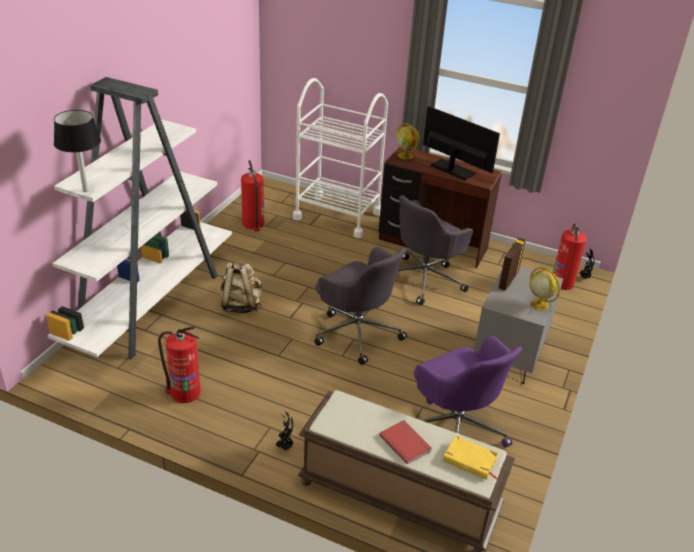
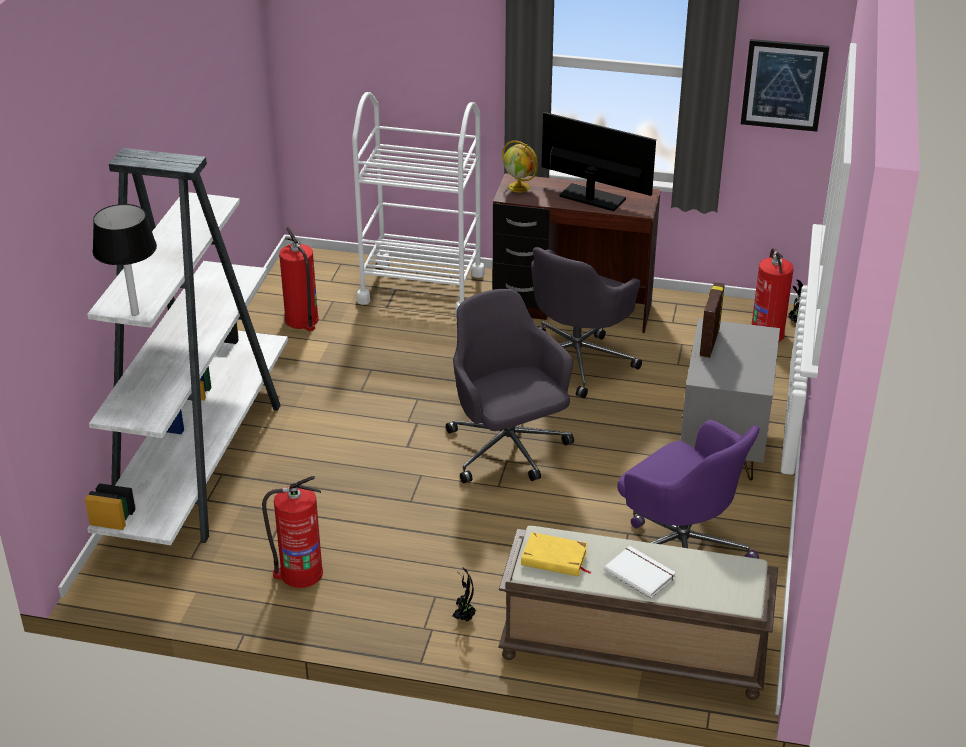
camera: 10 degrees left, 0 degrees up
(240, 305) = (330, 442): beige backpack -> none
(357, 332) = (508, 450): grey office chair -> grey office chair turned 150 degrees counterclockwise
(406, 442) = (640, 572): red book -> white book
(470, 461) = (726, 579): yellow book -> yellow book (554, 559)
(539, 304) = (758, 368): globe -> none
(599, 108) = (784, 84): none -> picture

